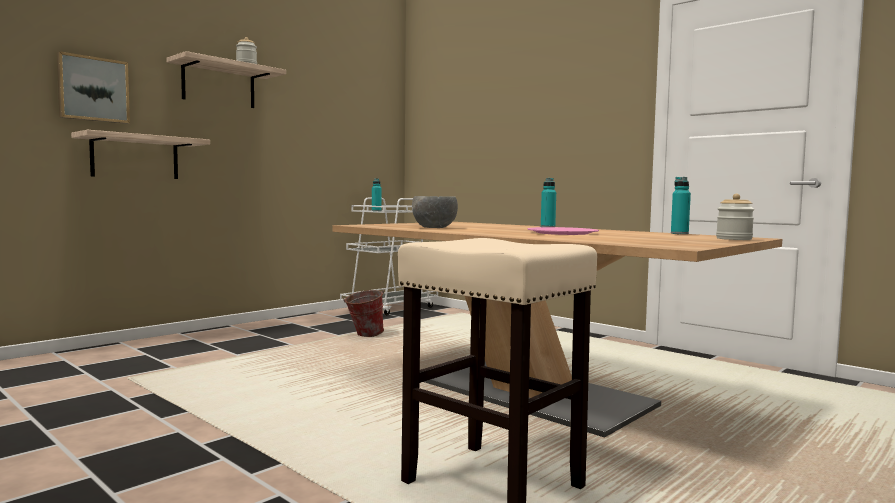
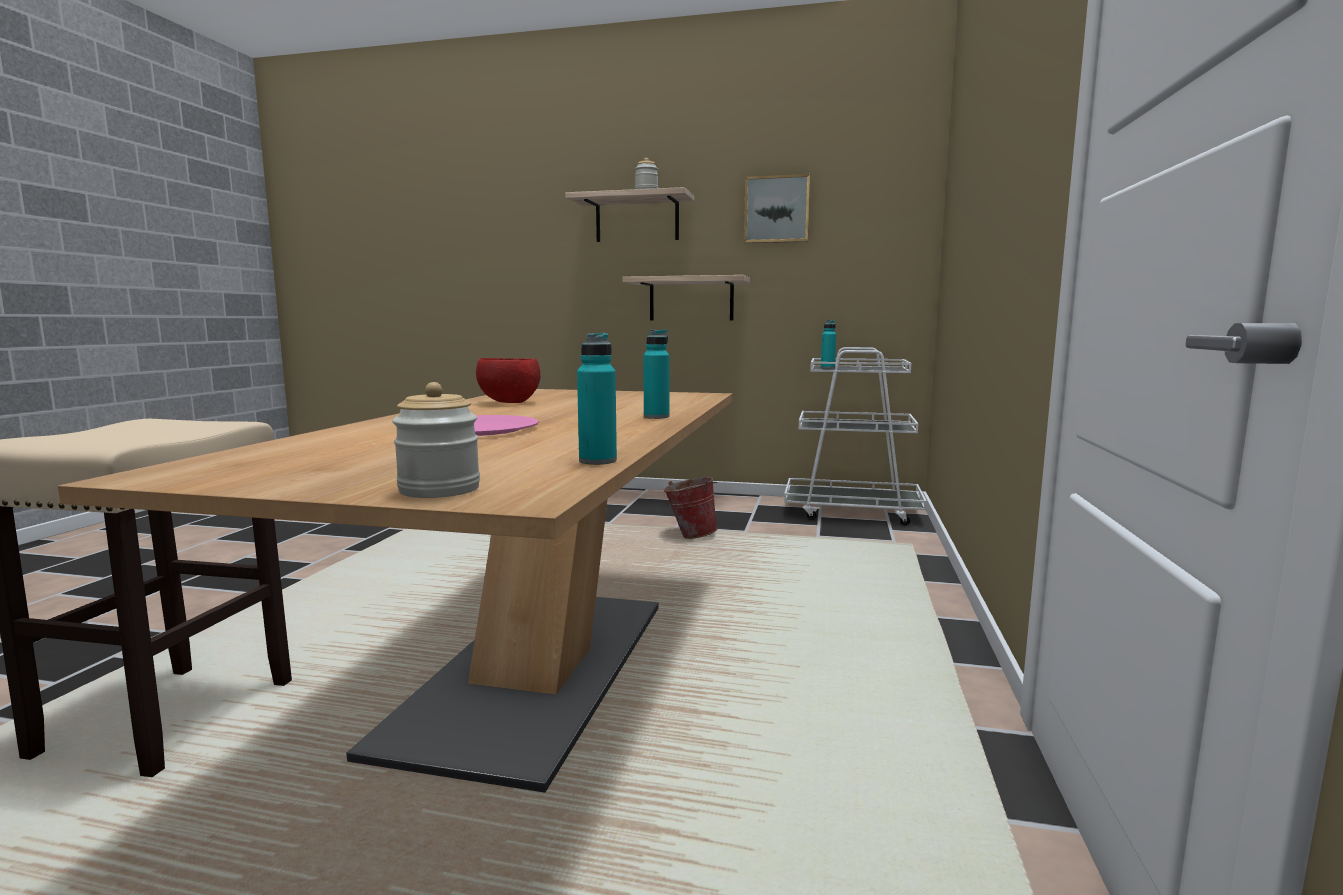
camera: 60 degrees right, 5 degrees up
(93, 89) = (518, 245): picture -> picture (777, 210)
(135, 157) = (553, 307): shelf -> shelf (691, 299)
(435, 228) = (509, 402): grey bowl -> red bowl

